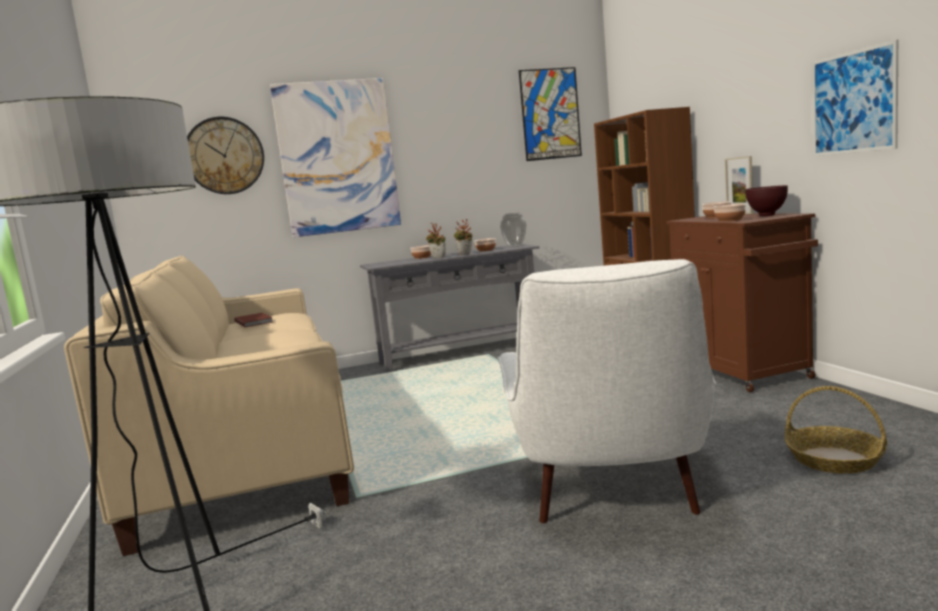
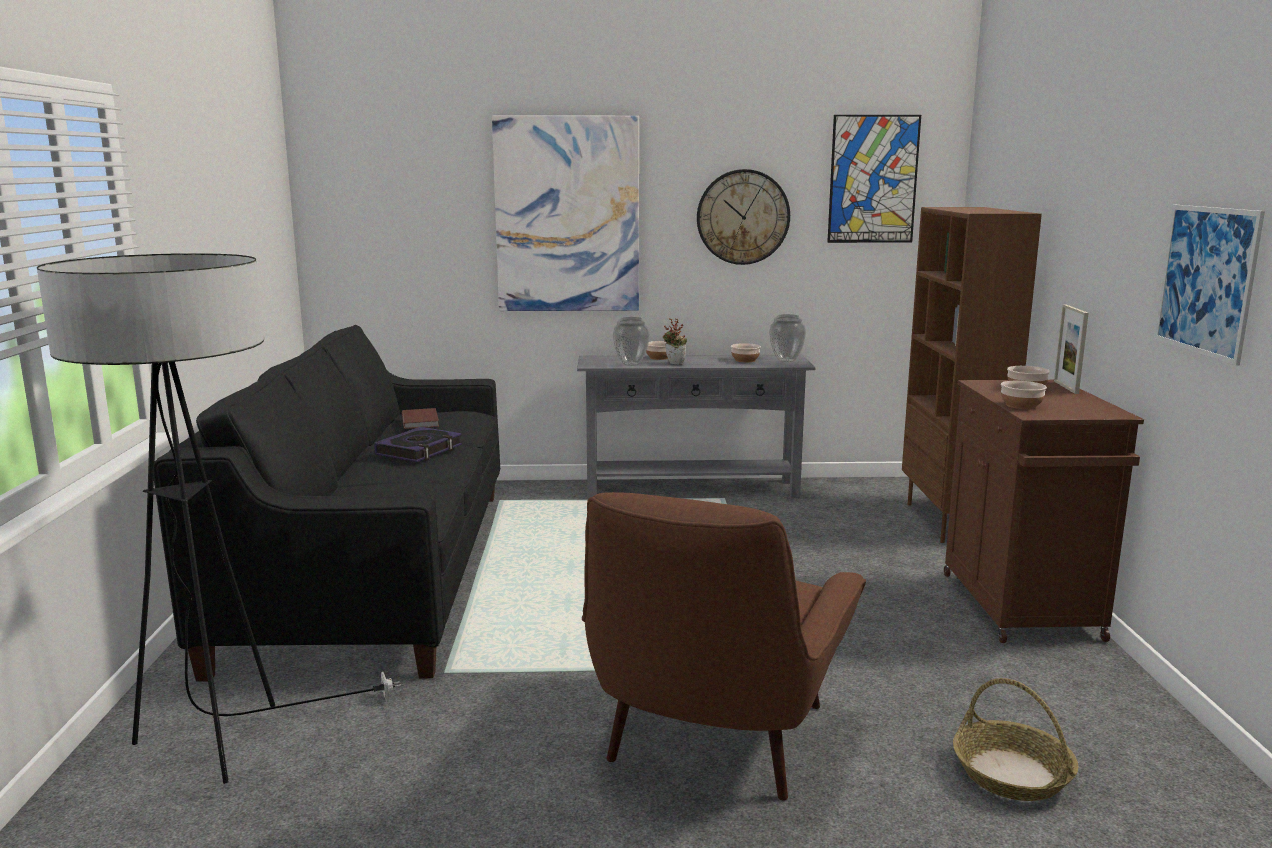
camera: 15 degrees right, 5 degrees up
(224, 156) = (428, 201): wall clock -> wall clock (743, 217)
(245, 445) = (377, 570): beige sofa -> black sofa
(272, 335) = (419, 450): none -> book
(405, 262) = (630, 364): none -> vase
(465, 254) = (711, 364): potted plant -> none
(610, 490) = (713, 741): white armchair -> brown armchair
(768, 215) = (1082, 407): brown bowl -> none

